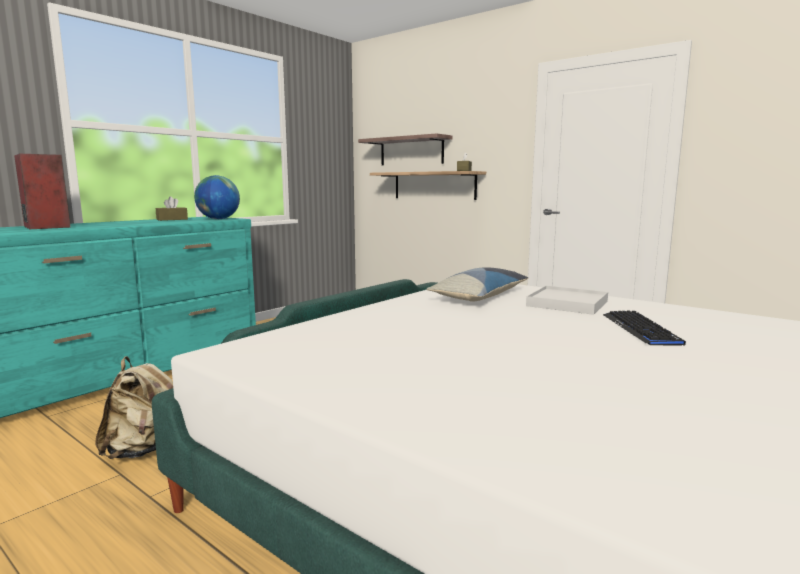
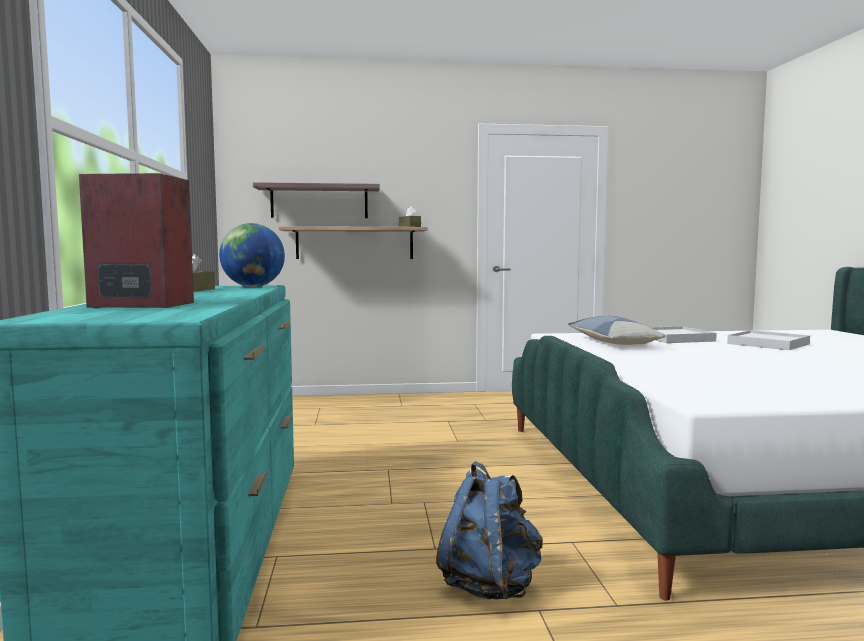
camera: 45 degrees left, 5 degrees down
(145, 449) = (490, 585): beige backpack -> blue backpack
(640, 329) = (768, 344): keyboard -> white tray

